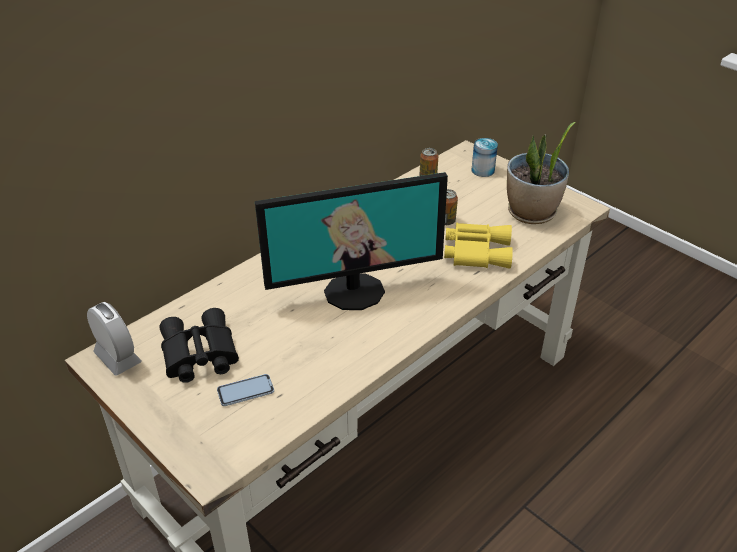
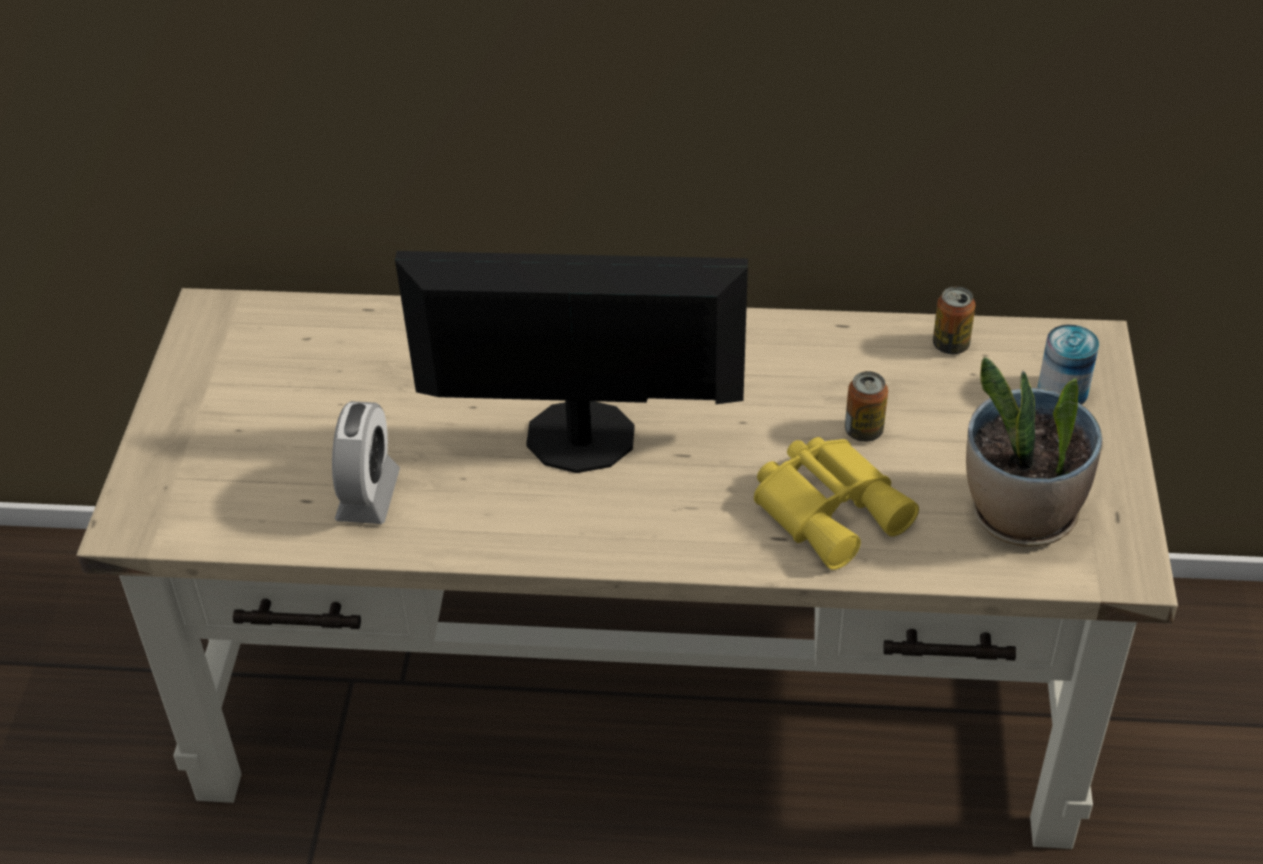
camera: 50 degrees right, 5 degrees up
(117, 357) = (227, 324): alarm clock -> alarm clock (368, 495)
(198, 355) = (299, 384): black binoculars -> none
(245, 391) = (282, 466): phone -> none
(354, 291) = (580, 438): monitor -> monitor turned 150 degrees clockwise

